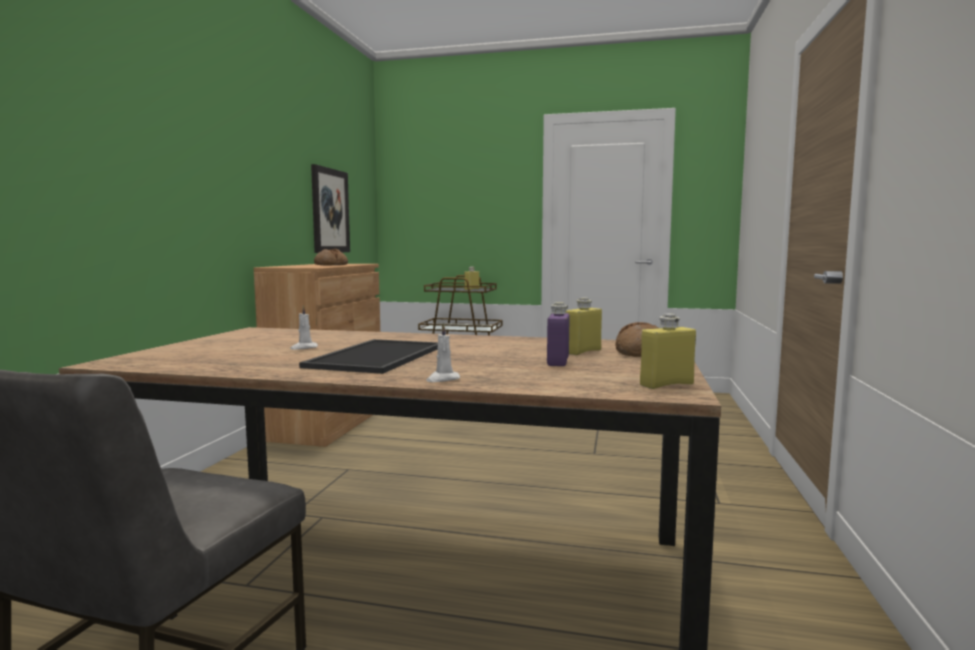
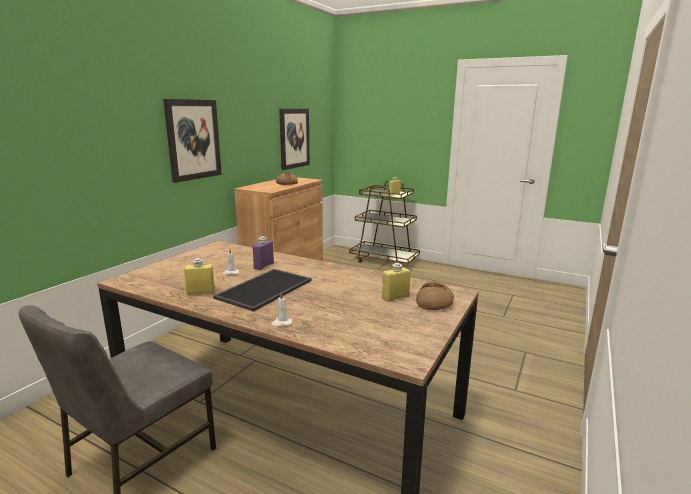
camera: 15 degrees right, 10 degrees up
(196, 182) = (193, 139): none -> picture
(558, 362) = (368, 309): purple bottle -> purple bottle (264, 266)
(666, 384) = (411, 349): yellow bottle -> yellow bottle (201, 292)

